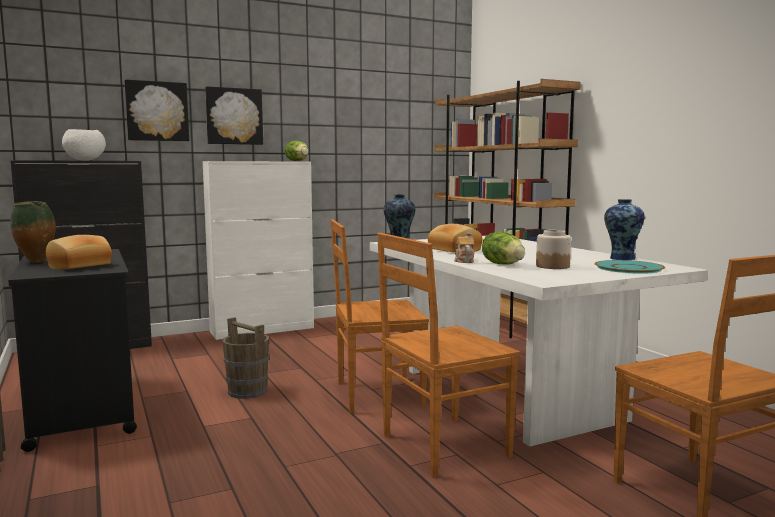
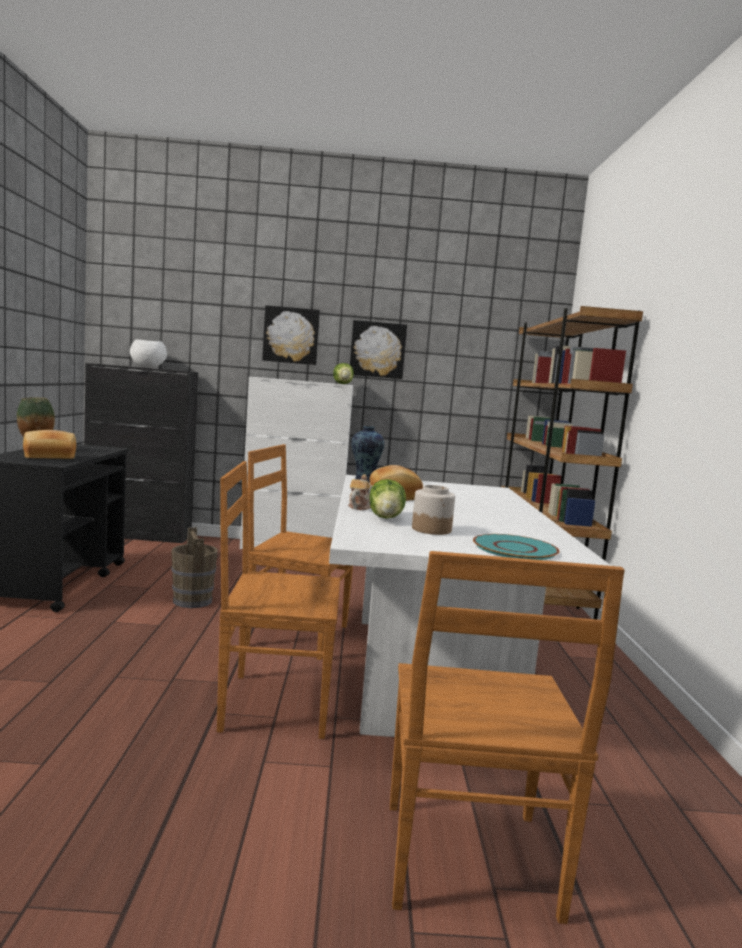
camera: 25 degrees right, 0 degrees up
(157, 111) = (220, 327): picture -> picture (377, 350)
(621, 258) = (552, 537): vase -> none

